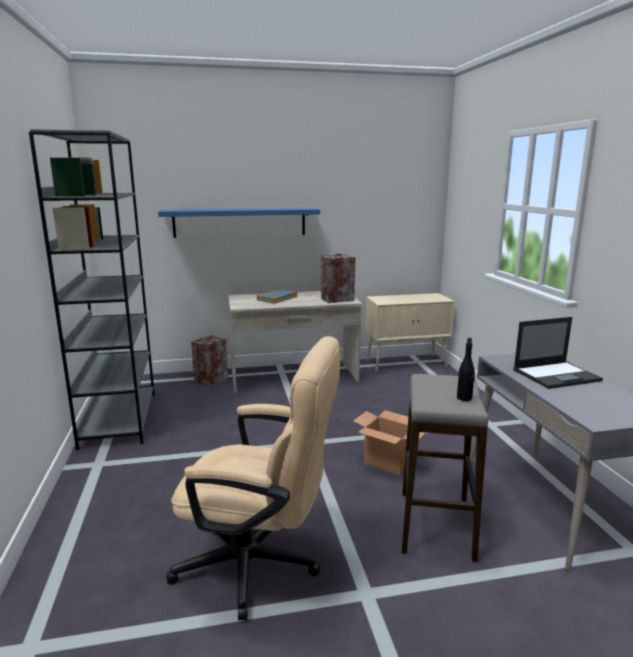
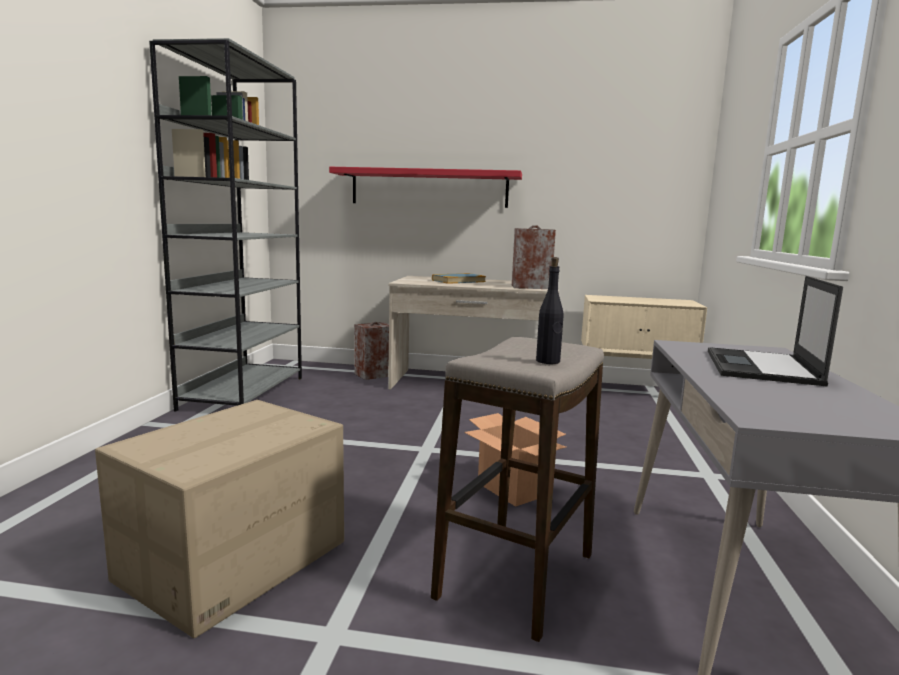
camera: 20 degrees right, 5 degrees down
(240, 222) = (429, 188): blue shelf -> red shelf
(260, 565) = (234, 562): beige office chair -> cardboard box
(557, 375) = (762, 367): laptop -> laptop turned 105 degrees clockwise

